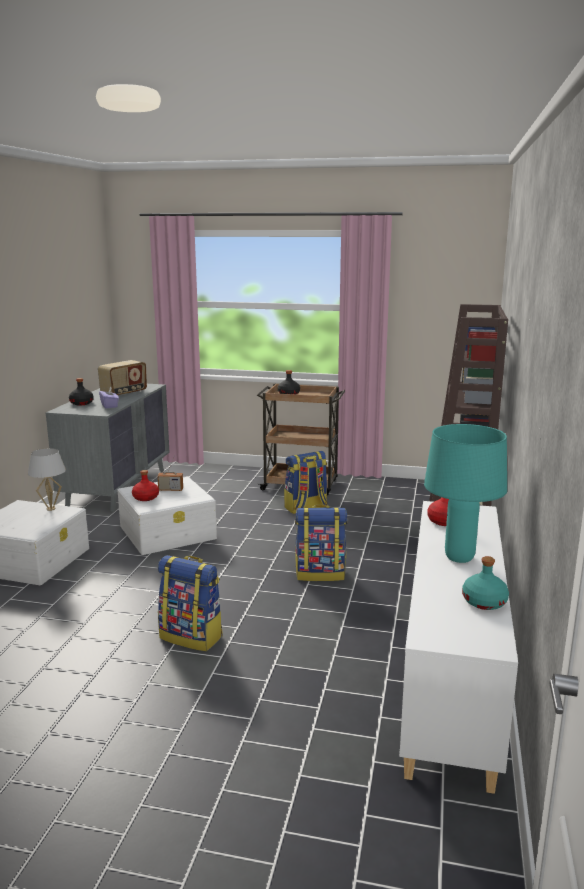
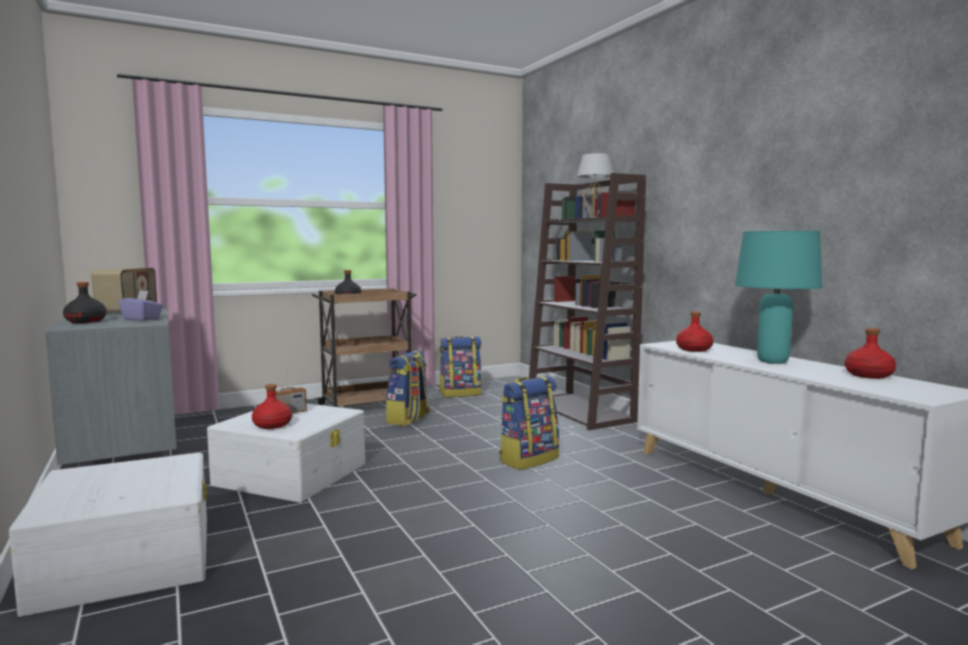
camera: 40 degrees left, 10 degrees down
(51, 509) = (145, 464): white table lamp -> white table lamp (594, 217)
(192, 636) = (523, 550): backpack -> backpack (460, 393)
(484, 602) = (869, 375): turquoise bottle -> red bottle

